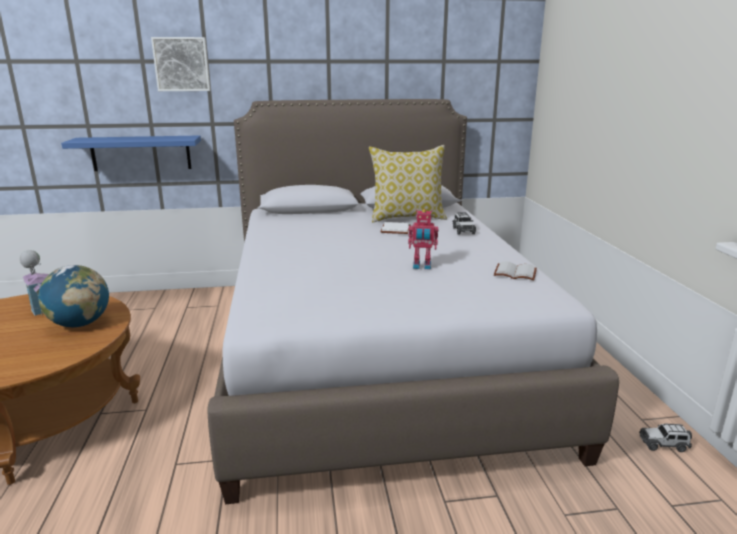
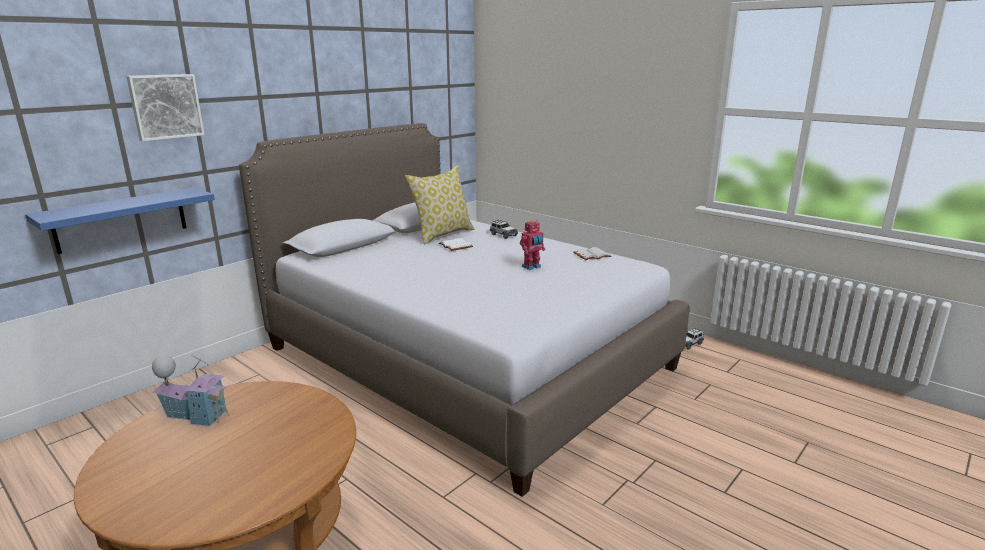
camera: 40 degrees left, 0 degrees up
(80, 324) = (283, 412): globe -> none

